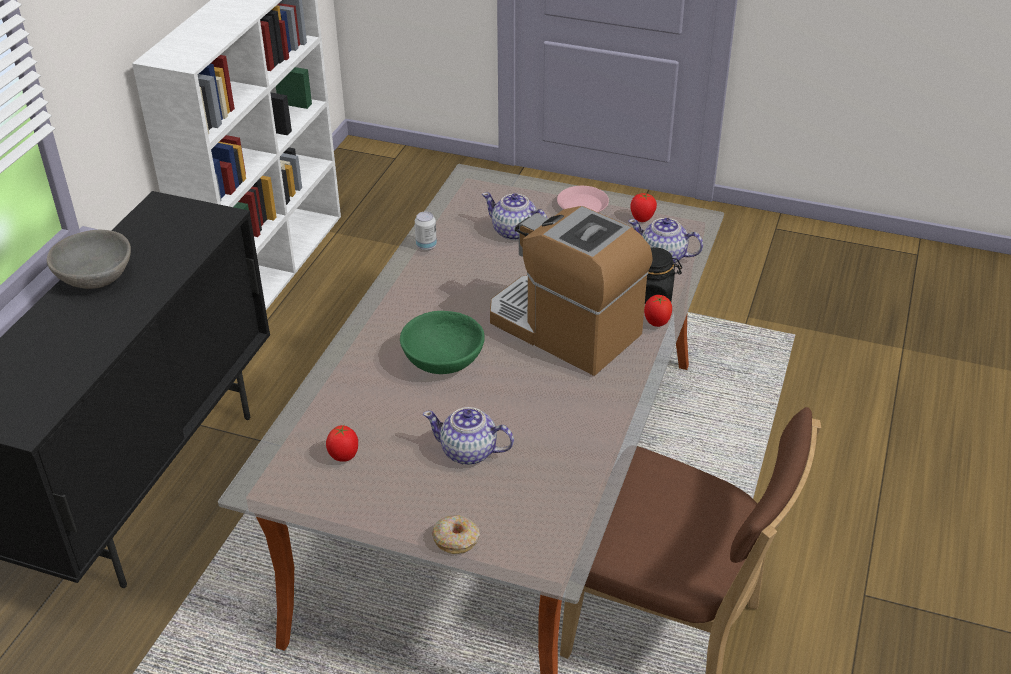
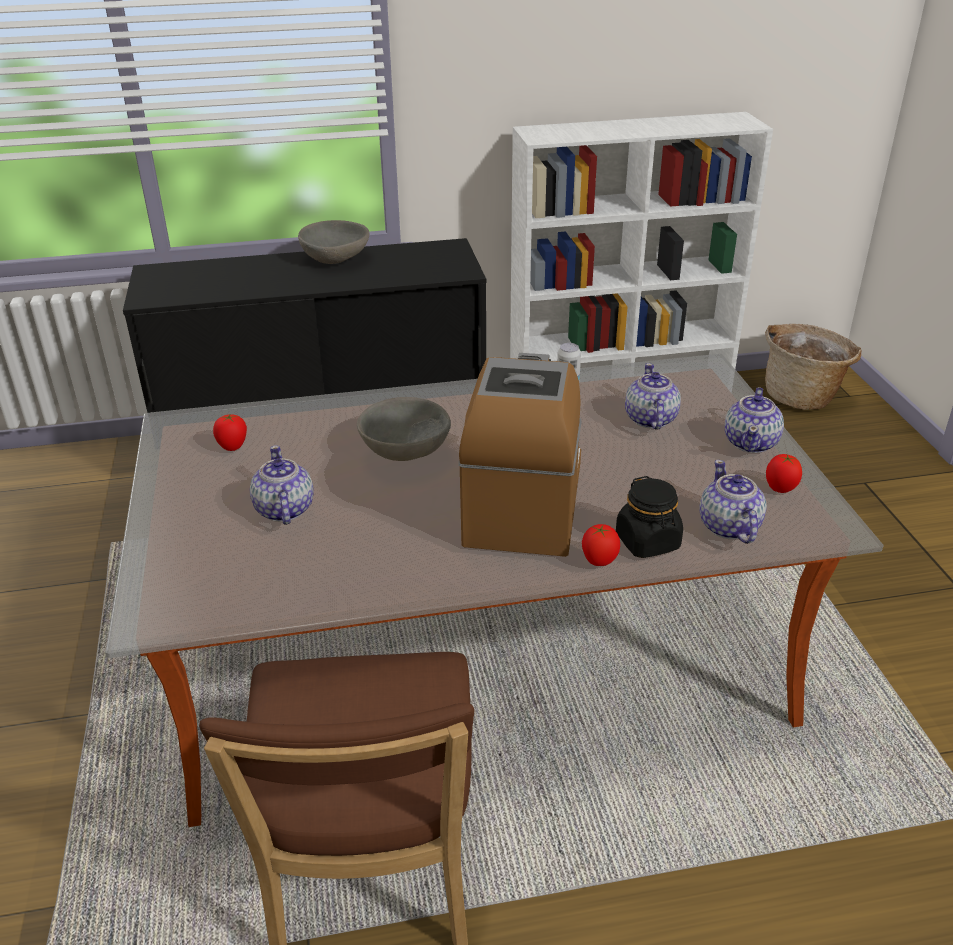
camera: 60 degrees right, 5 degrees down
(371, 178) = (802, 396): none -> basket
(444, 360) = (406, 451): green bowl -> grey bowl
(456, 539) = (156, 545): donut -> none
(582, 205) = (751, 442): pink plate -> teapot

